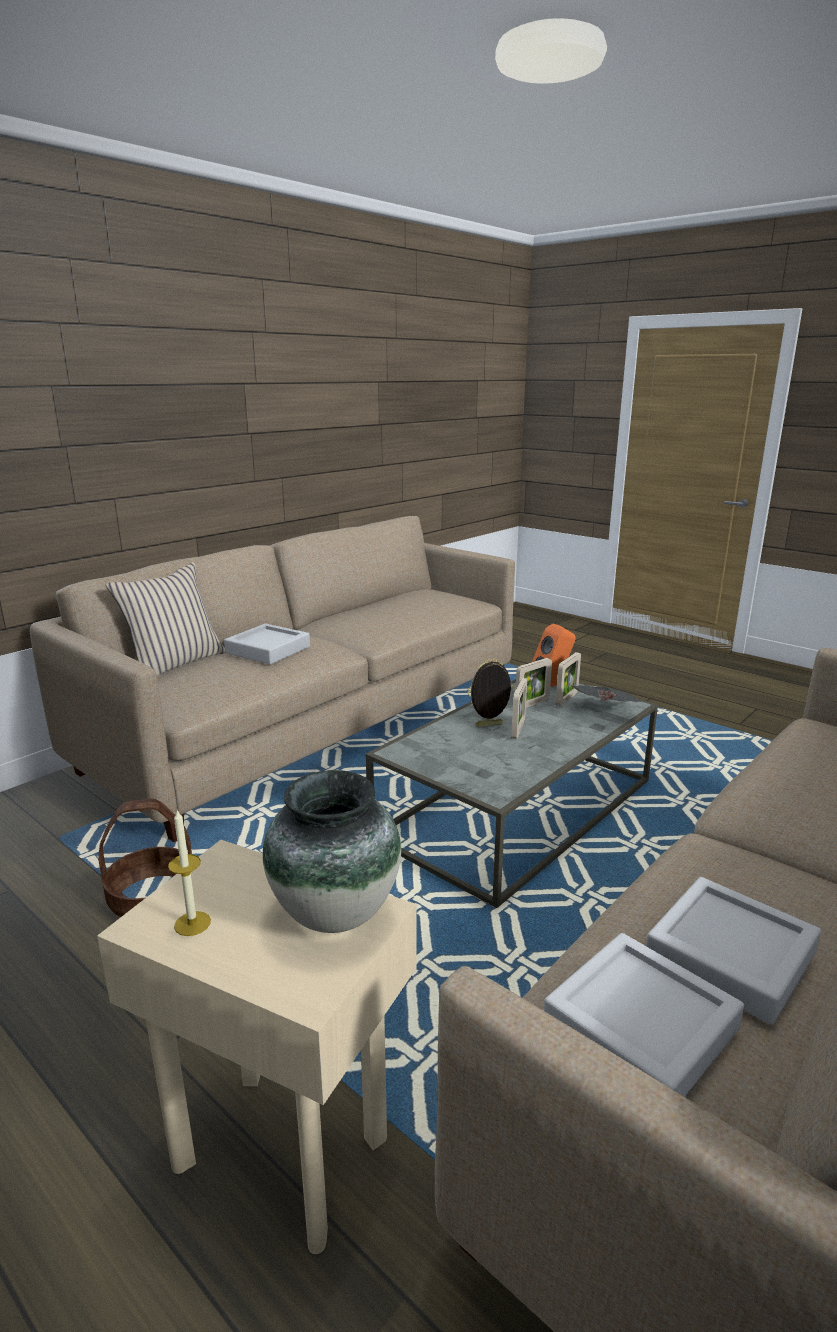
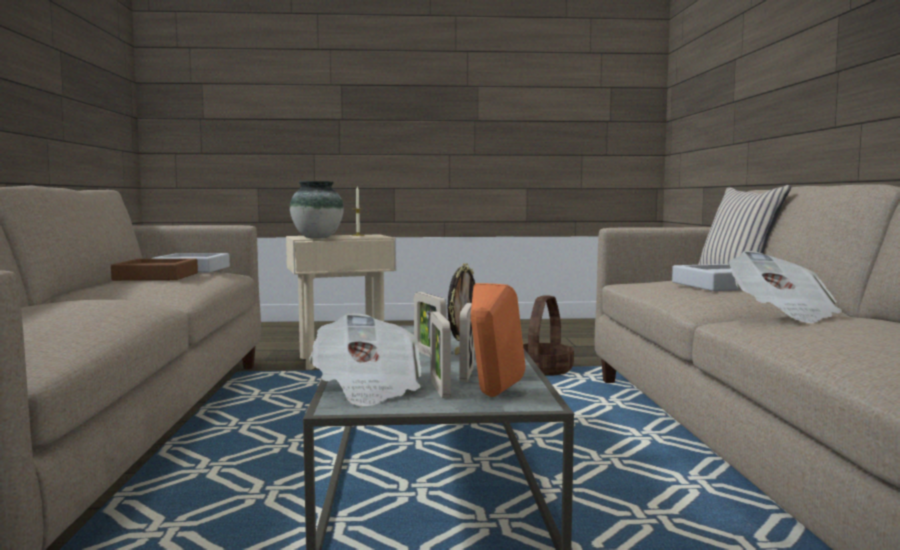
camera: 135 degrees right, 15 degrees down
(371, 626) = (782, 314): none -> newspaper
(730, 955) = (156, 276): grey tray -> brown tray

